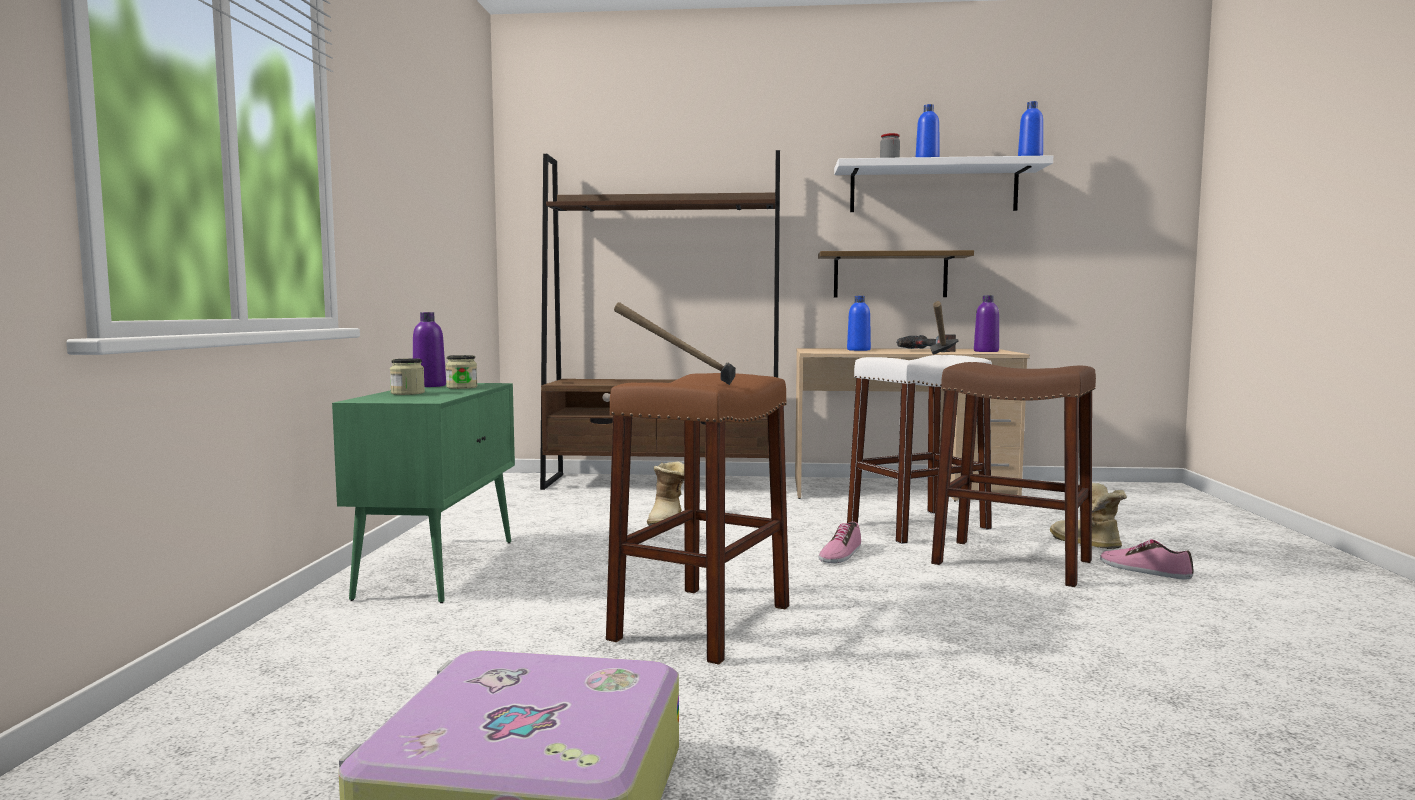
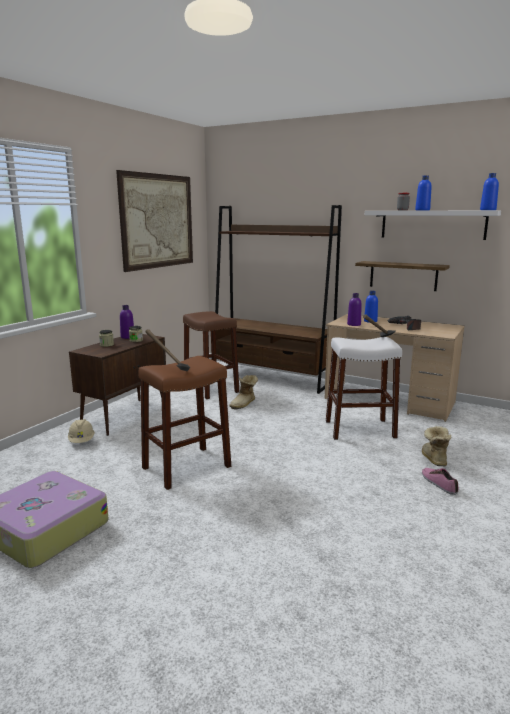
camera: 25 degrees right, 10 degrees up
(388, 621) = (82, 441): none -> beige hard hat
(438, 164) = (158, 221): none -> picture
(439, 567) = (125, 416): green cabinet -> brown cabinet
(840, 554) = (294, 440): shoe -> none
(986, 351) = (439, 331): purple bottle -> purple bottle (354, 324)
(1012, 562) = (373, 463): brown stool -> brown stool (211, 388)

